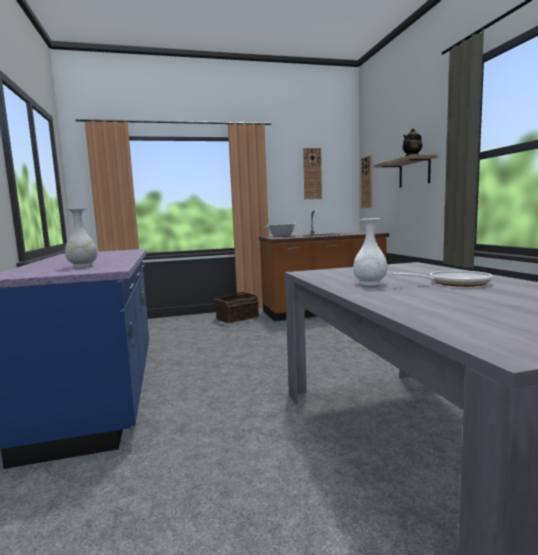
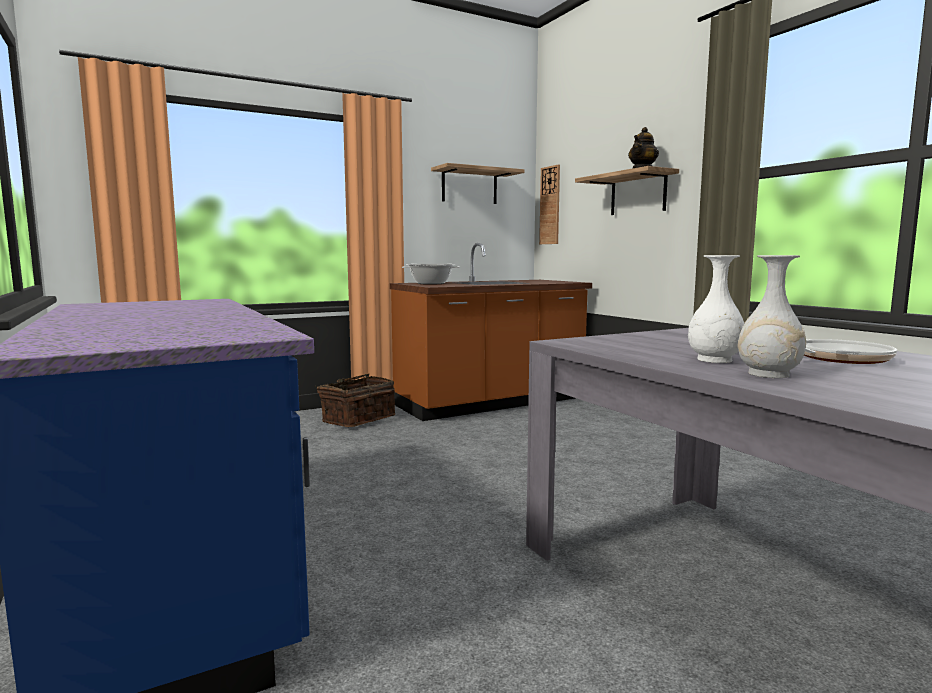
camera: 15 degrees left, 0 degrees up
(82, 266) = (184, 329): white vase -> white vase (768, 374)
(312, 173) = (469, 186): wall clock -> shelf

